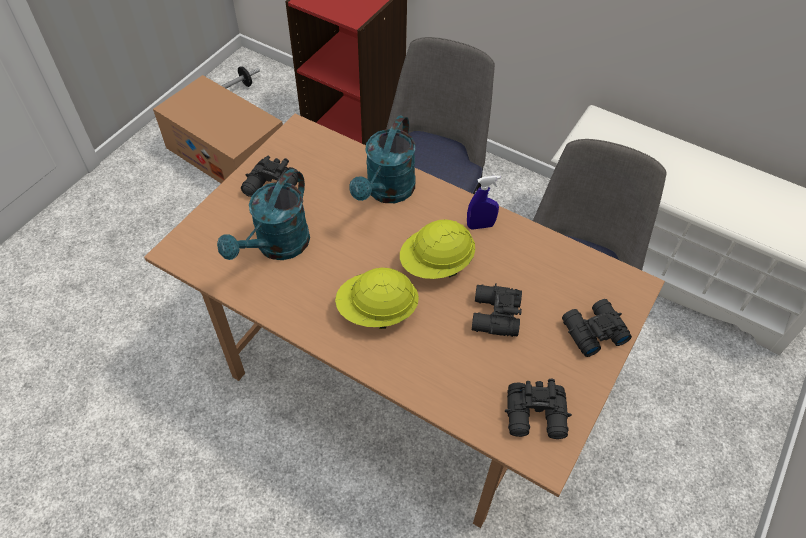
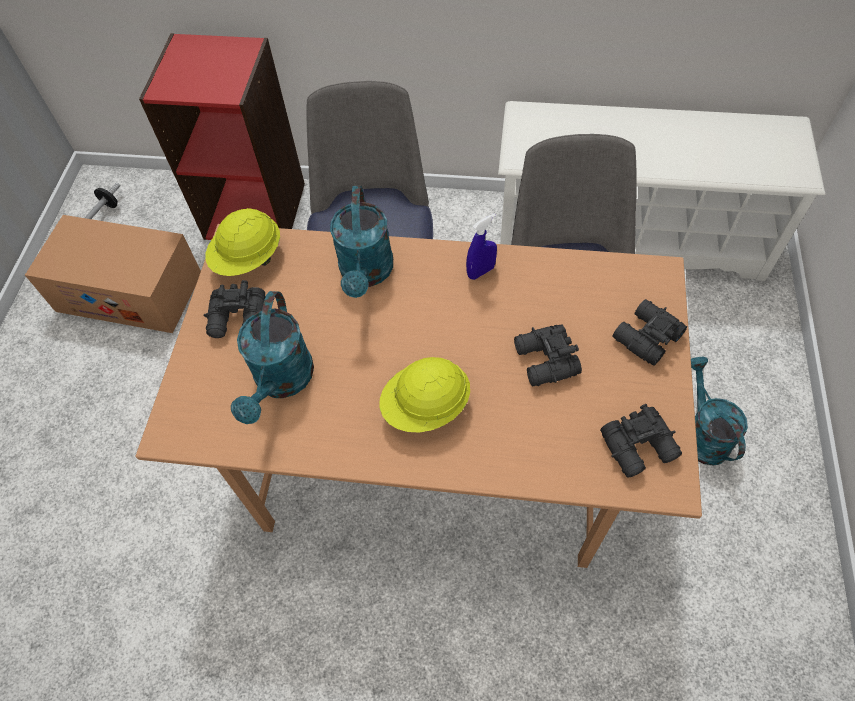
camera: 20 degrees left, 5 degrees up
(436, 264) = (459, 331): yellow hard hat -> yellow hard hat (248, 258)
(646, 462) = (702, 433): none -> turquoise watering can

